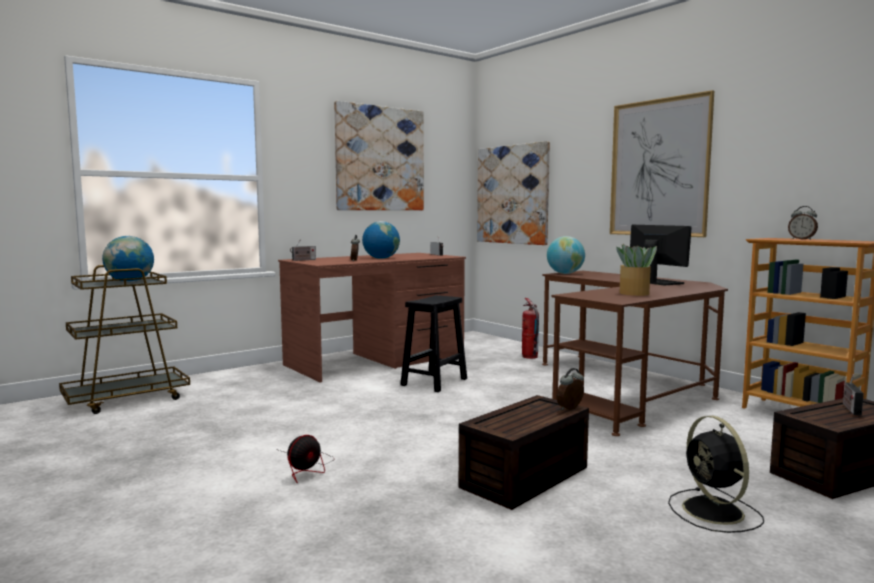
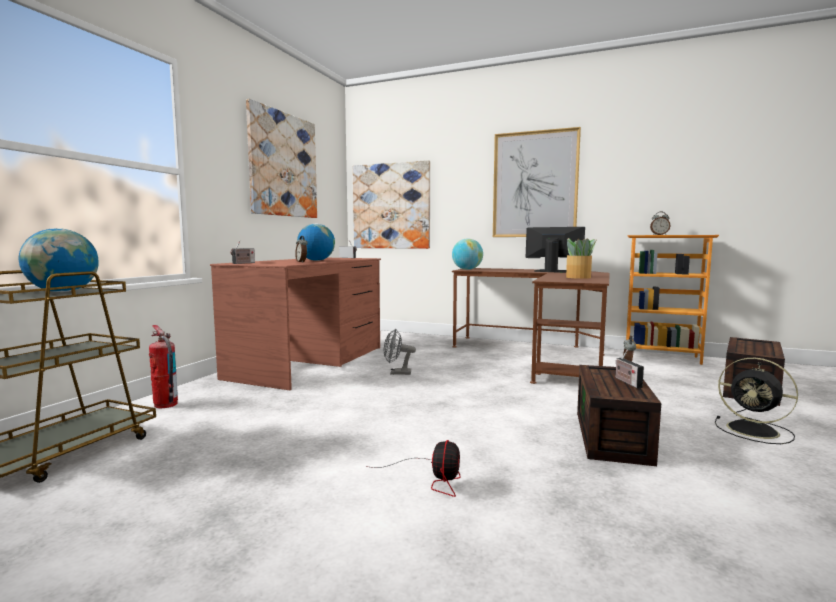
camera: 30 degrees left, 0 degrees up
(434, 382) = (397, 373): black stool -> grey fan
(529, 357) = (432, 342): fire extinguisher -> fire extinguisher (165, 405)
(850, 408) = (750, 344): radio -> radio (626, 382)

